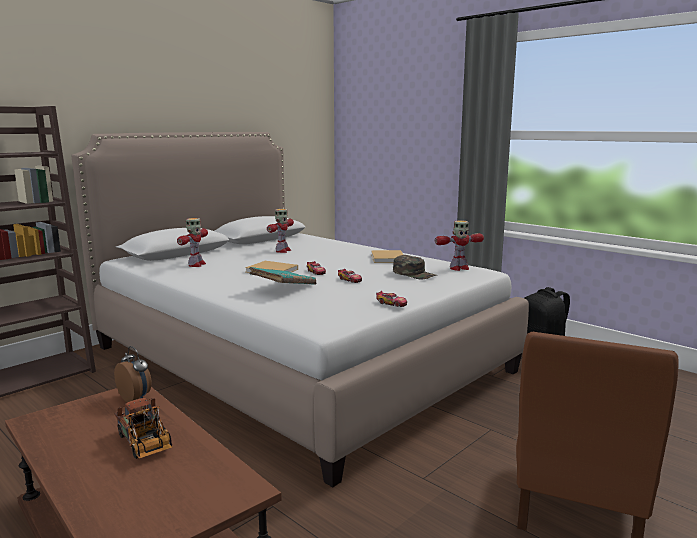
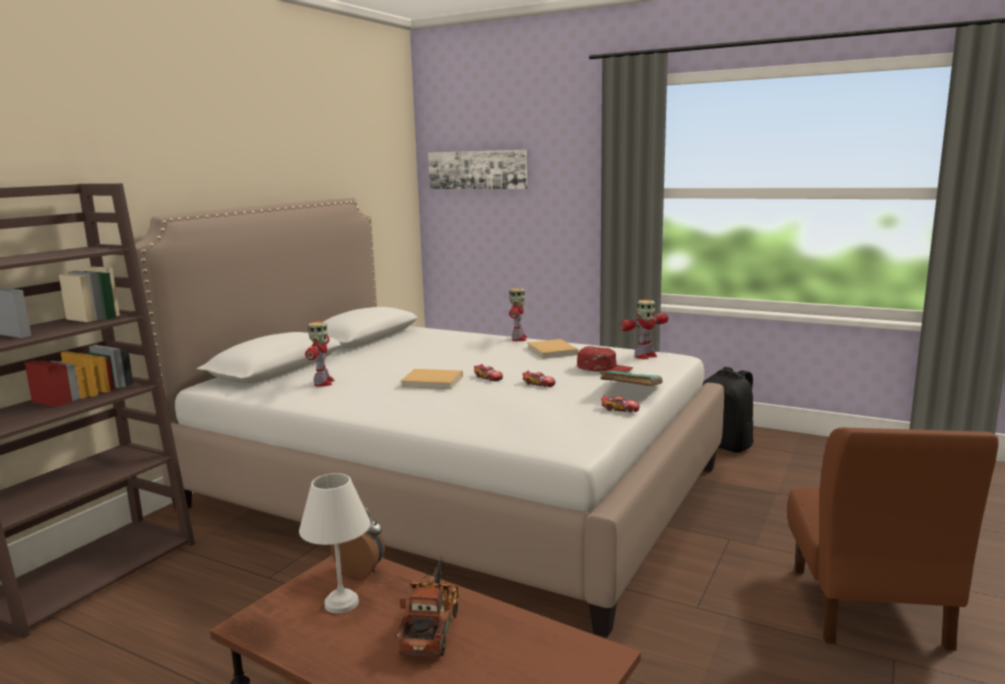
camera: 15 degrees left, 0 degrees up
(102, 417) = (341, 602): none -> white table lamp
(146, 445) = (432, 627): toy truck -> toy truck turned 120 degrees counterclockwise
(282, 251) = (413, 352): toy robot -> toy robot (518, 339)
(283, 287) = (474, 402): turquoise book -> turquoise book (631, 390)
(375, 115) = (477, 170): none -> picture
(414, 274) = (604, 368): green cap -> red cap

